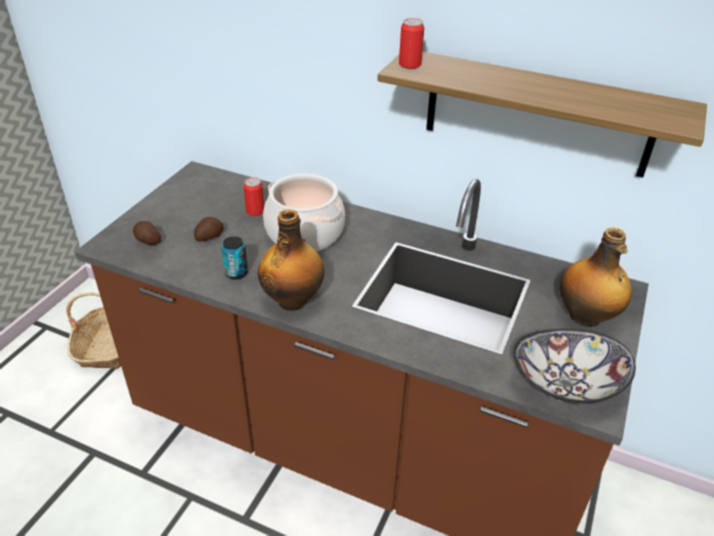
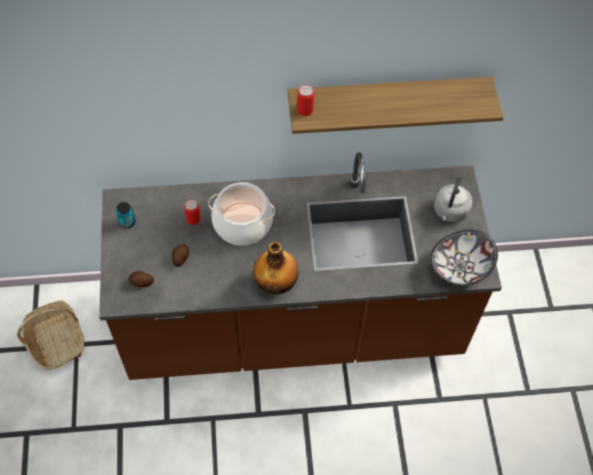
camera: 30 degrees left, 20 degrees up
(236, 273) = (224, 280): can -> can (127, 222)
(586, 317) = (450, 211): bottle -> grey kettle

